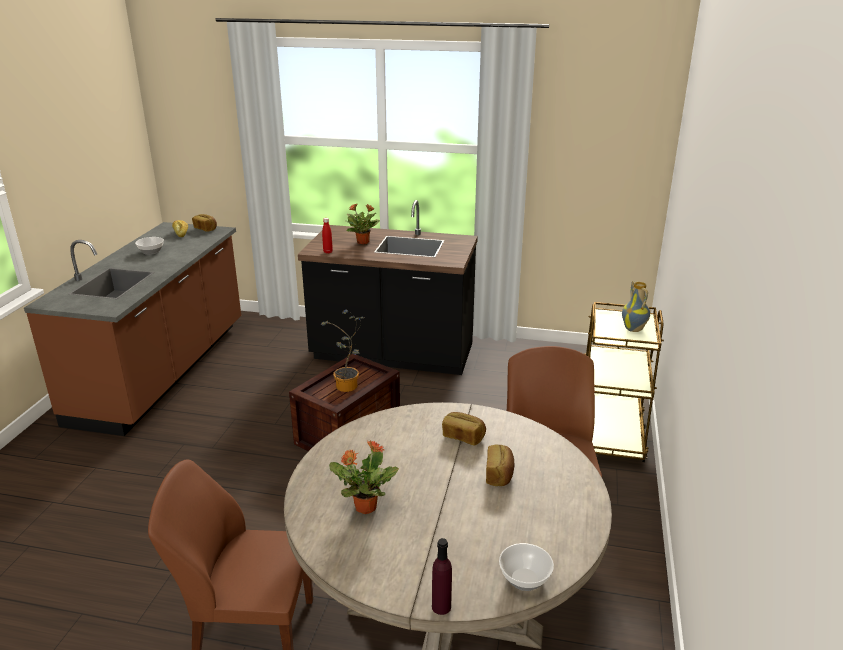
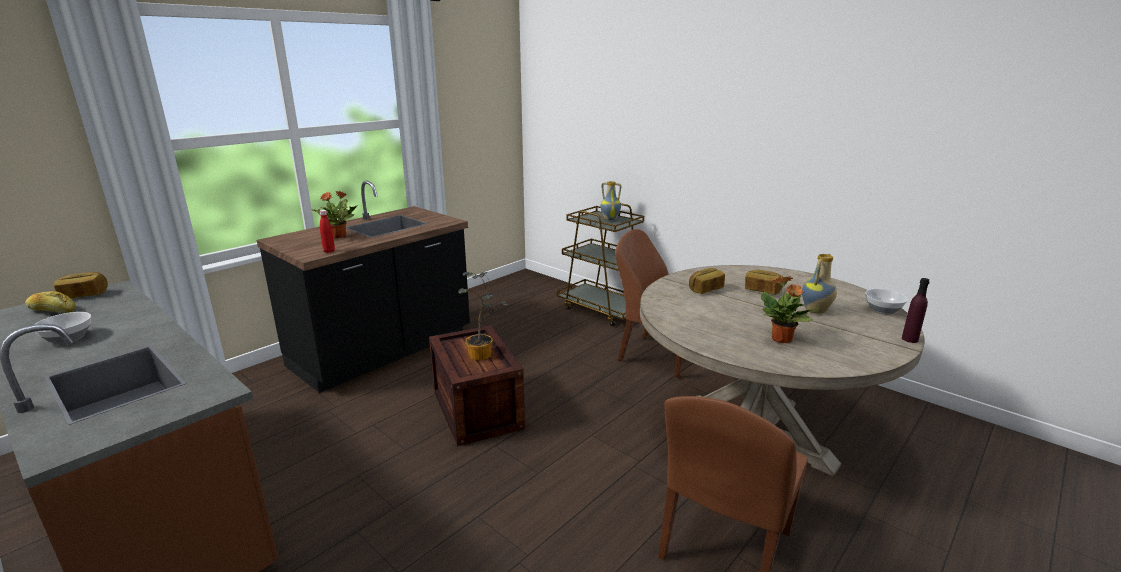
camera: 60 degrees left, 5 degrees down
(468, 523) = (816, 311): none -> vase

